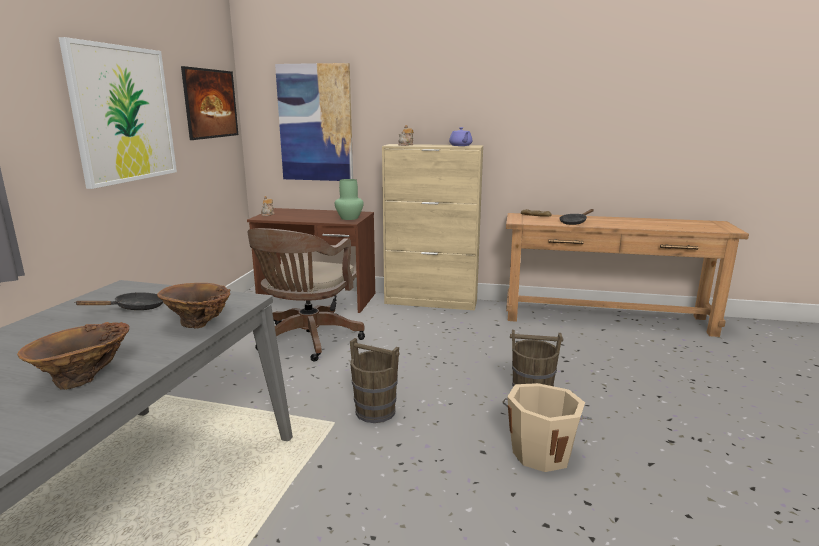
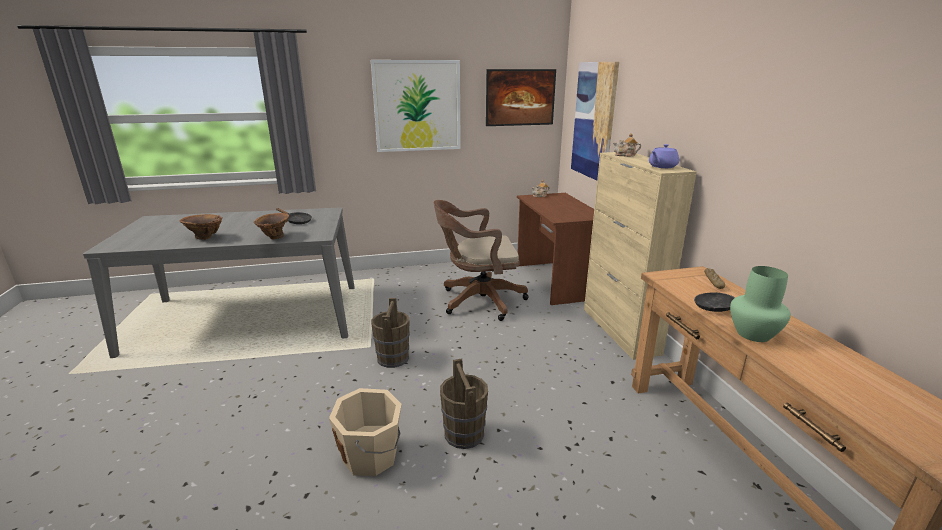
camera: 65 degrees right, 5 degrees up
(349, 218) = (569, 217): green vase -> green vase (752, 334)

